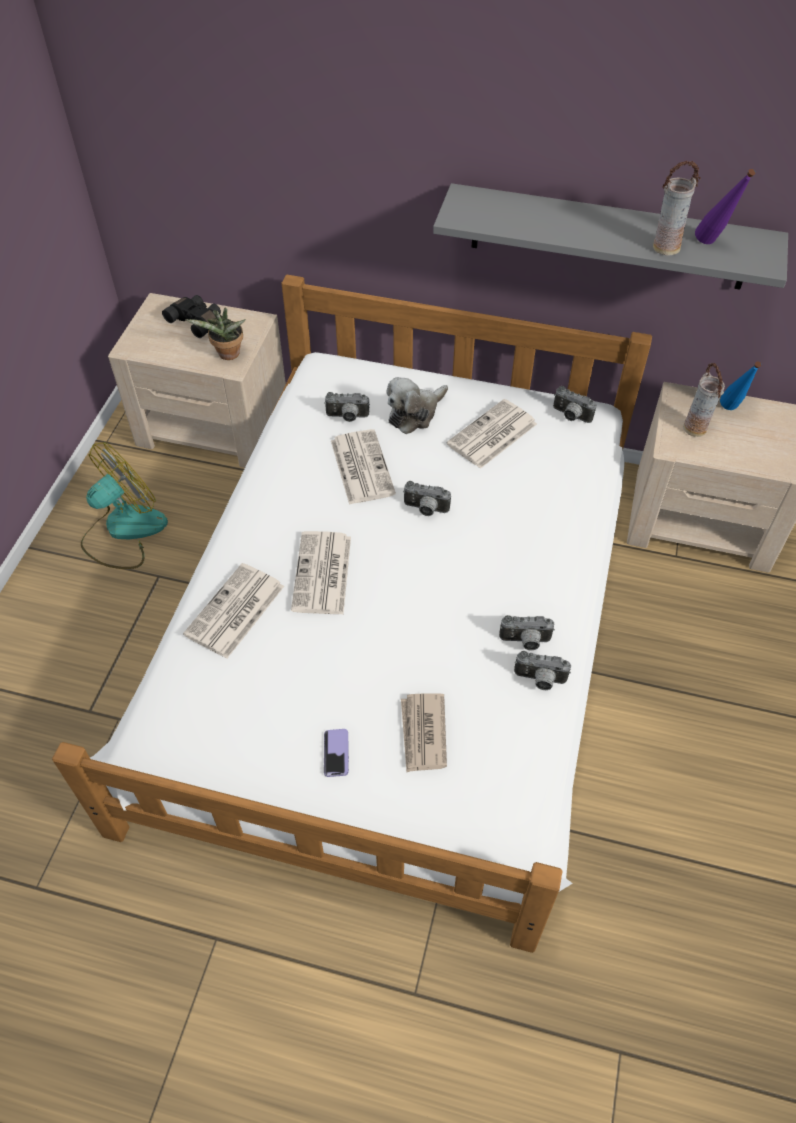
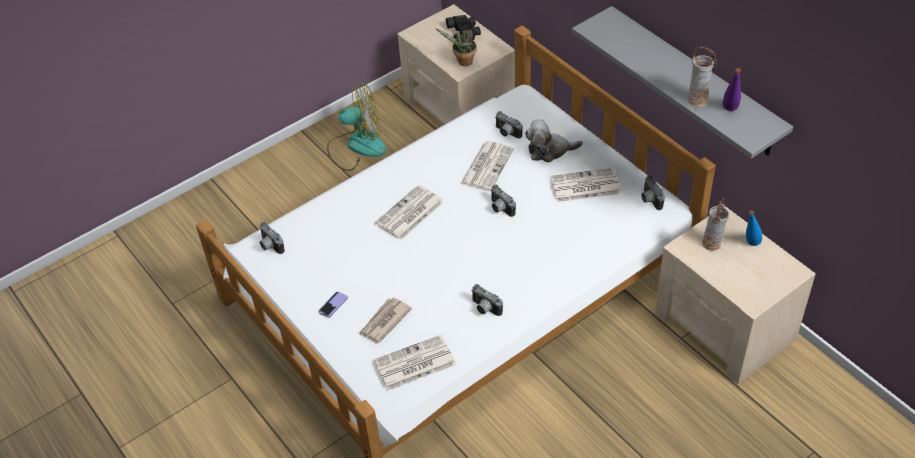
camera: 40 degrees right, 5 degrees down
(234, 612) = (347, 209): newspaper -> newspaper (414, 364)
(539, 680) = (472, 332): camera -> camera (270, 246)

